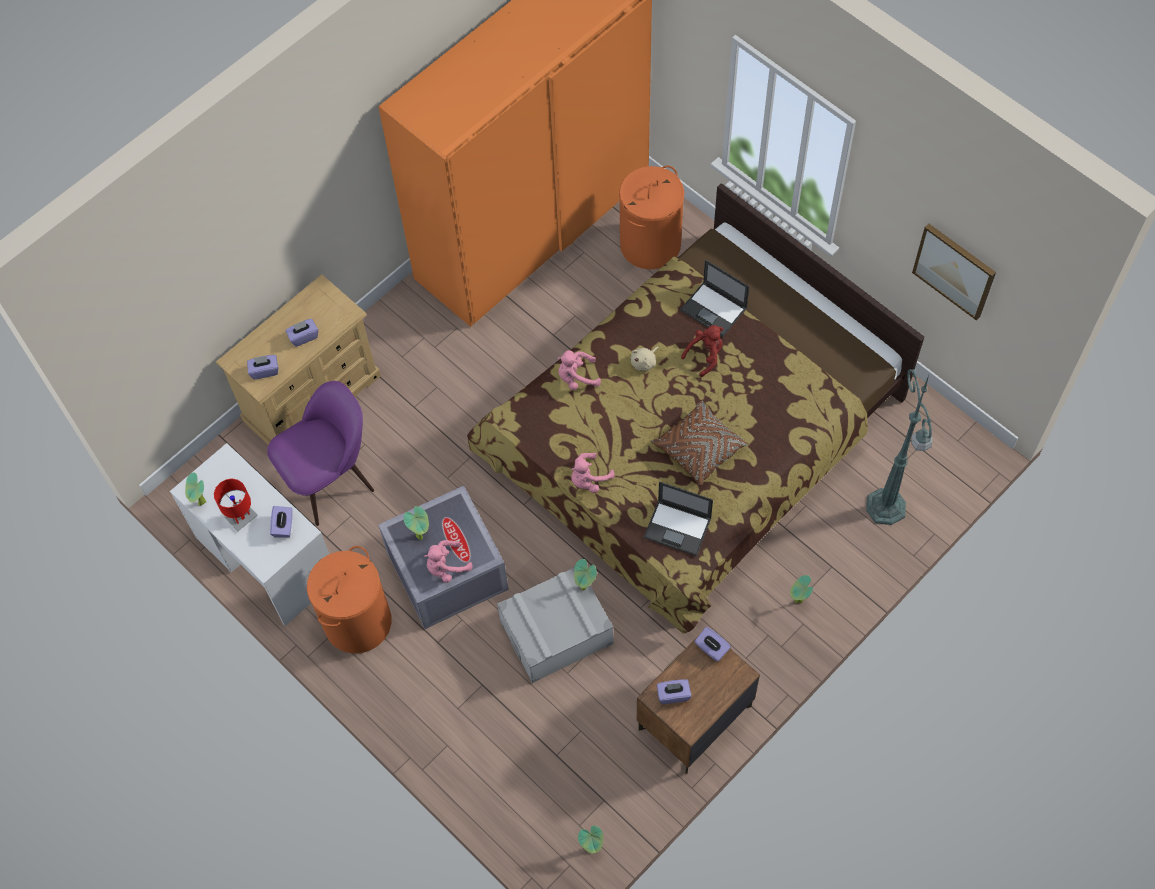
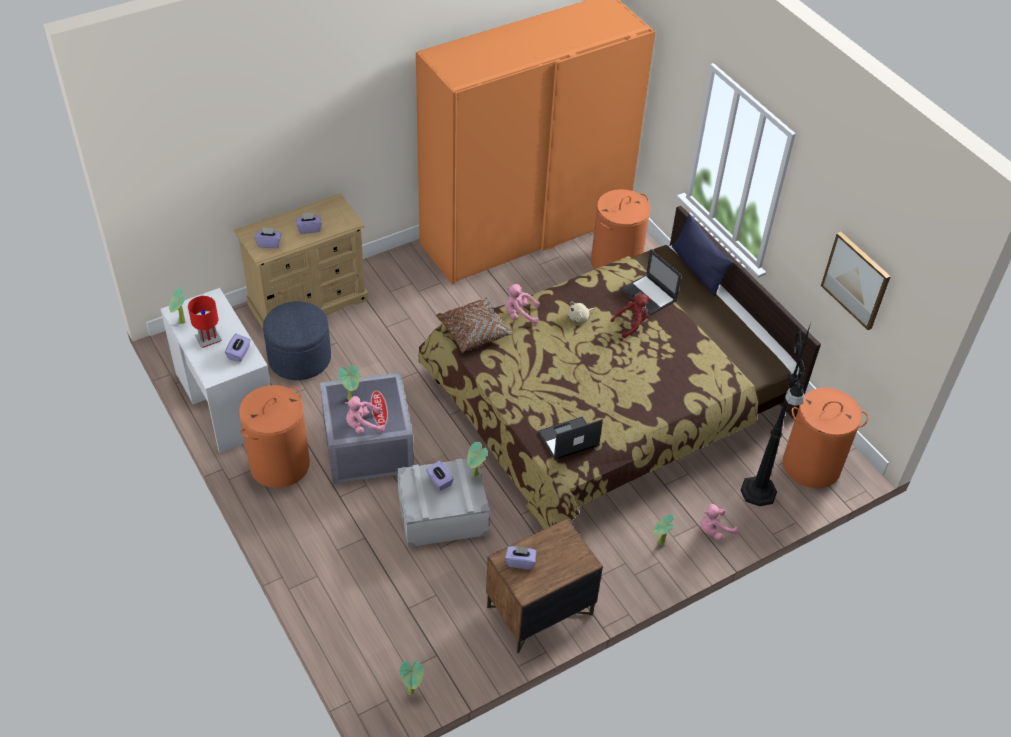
camera: 10 degrees right, 15 degrees down
(330, 477) = (299, 358): purple chair -> blue ottoman
(588, 479) = (504, 386): pink plush toy -> pink plush toy (714, 530)
(678, 528) = (568, 439): laptop -> laptop turned 120 degrees clockwise
(699, 448) = (605, 387): brown pillow -> brown pillow (474, 332)
(711, 648) = (566, 535): purple tissue box -> purple tissue box (439, 481)
(757, 255) = (697, 269): none -> blue pillow
(886, 509) = (758, 493): green floor lamp -> black floor lamp
(934, 458) = (811, 465): none -> orange laundry basket

